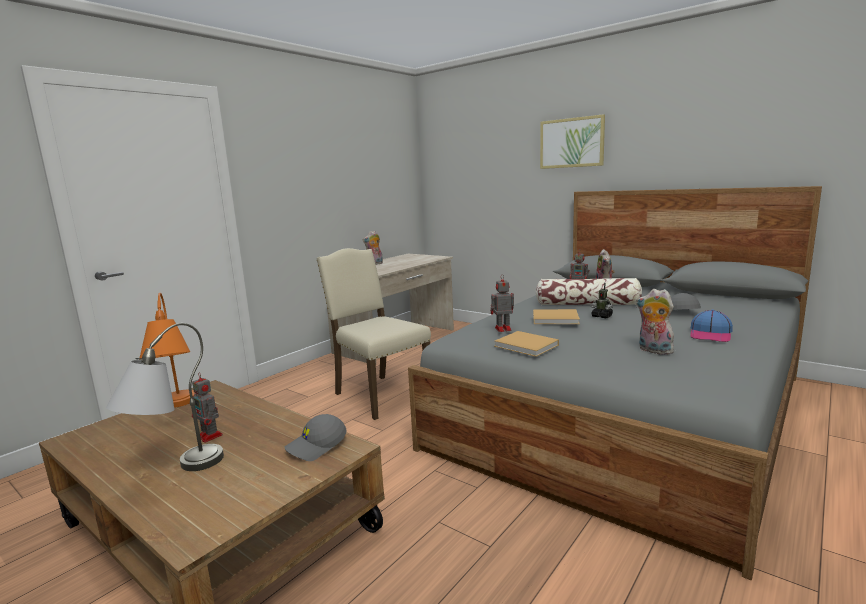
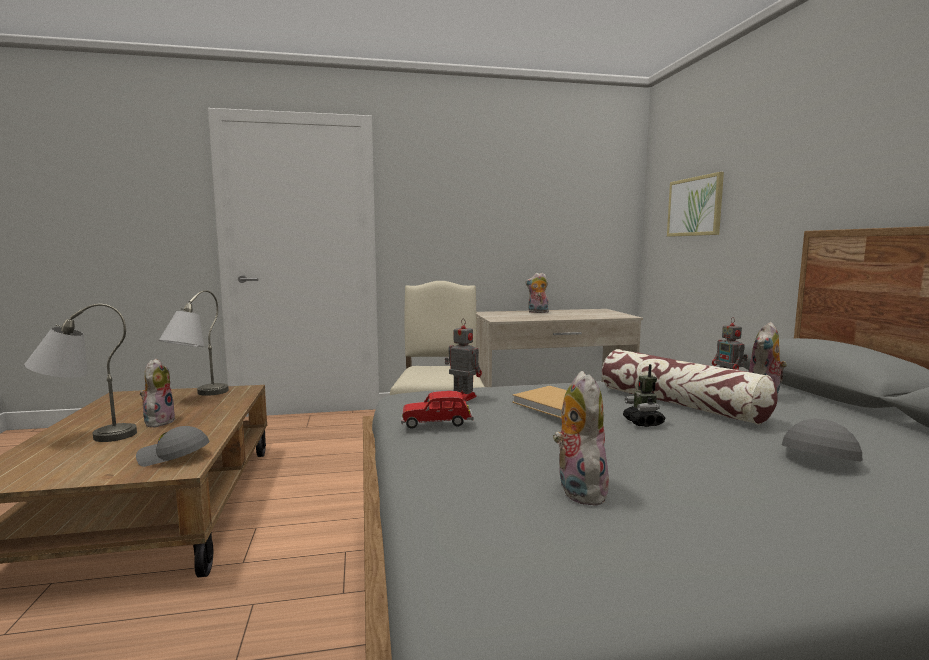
camera: 40 degrees right, 5 degrees down
(177, 409) = (197, 396): orange table lamp -> grey table lamp
(210, 436) = (158, 422): toy robot -> plush toy
(528, 346) = (437, 423): beige book -> red toy car
(571, 143) = (816, 151): picture -> picture (695, 206)
(710, 334) = (761, 509): cap -> none

